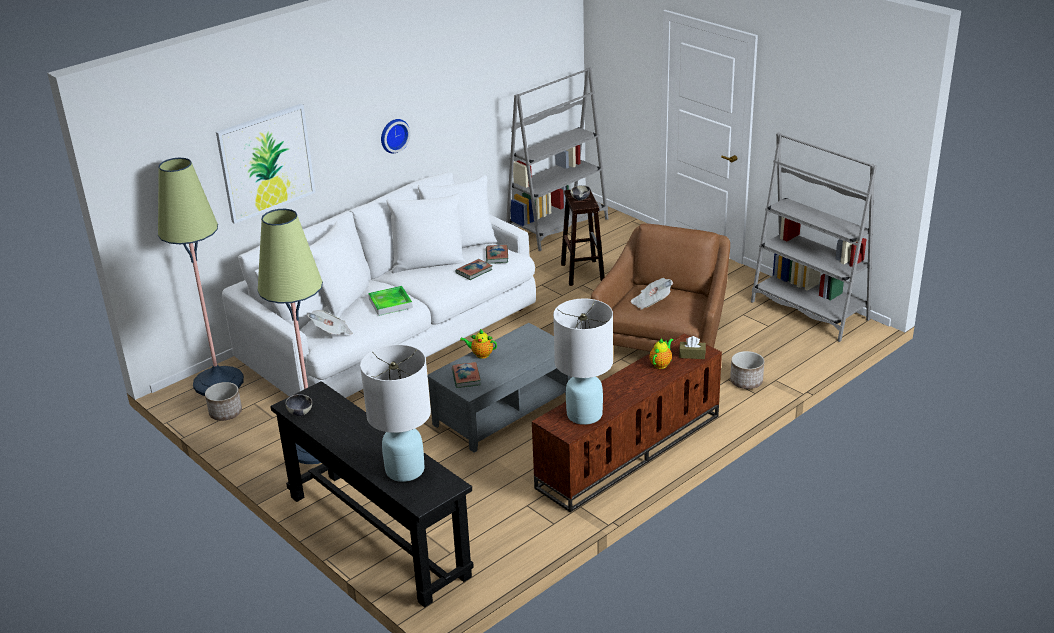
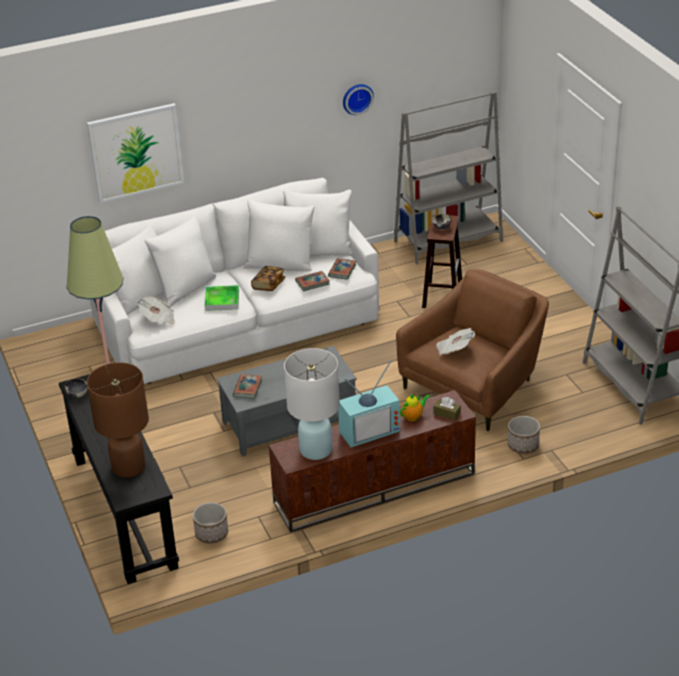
camera: 20 degrees right, 5 degrees up
(218, 382) = (70, 339): floor lamp -> none
(225, 413) = (62, 370): planter -> planter (211, 533)
(393, 135) = (272, 137): wall clock -> wall clock (357, 98)
(404, 470) = (128, 467): white table lamp -> brown table lamp
(430, 281) = (268, 285): none -> book
(481, 354) = (273, 369): teapot -> none
(625, 385) = (368, 429): none -> television

